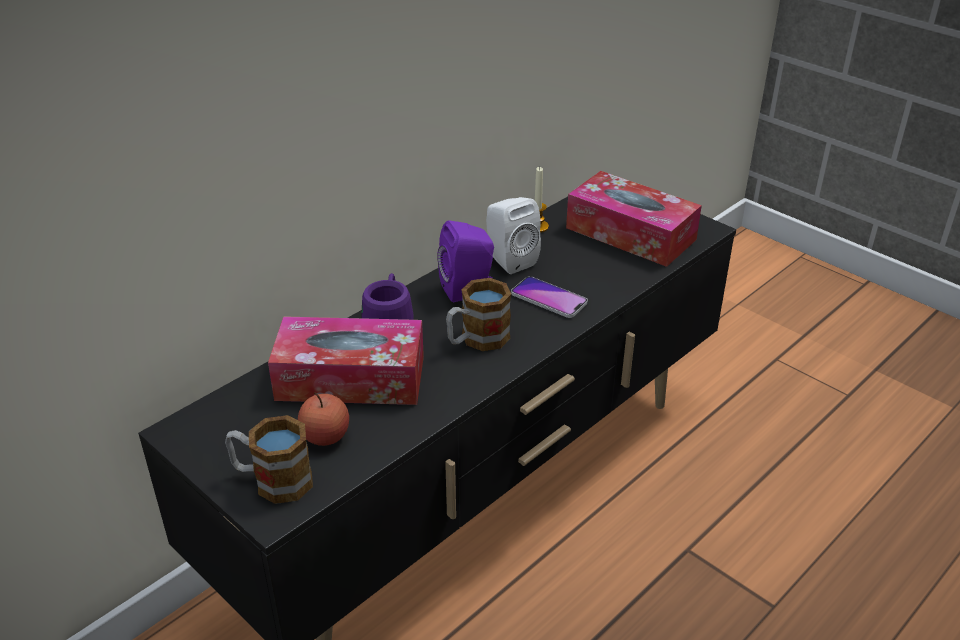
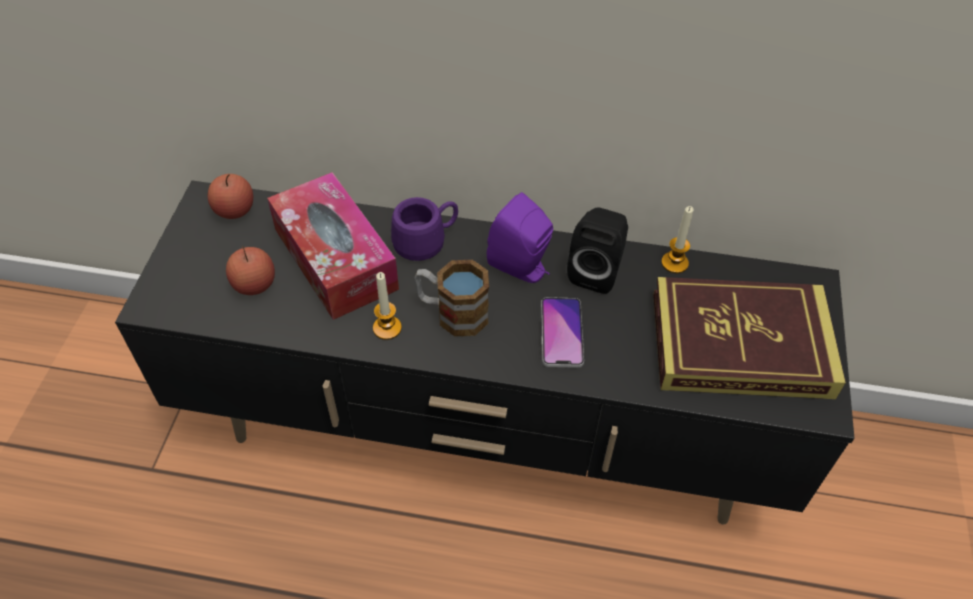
camera: 55 degrees right, 15 degrees up
(217, 417) = (234, 210): none -> apple
(272, 480) = (186, 283): mug -> none
(457, 378) = (387, 328): none -> candle
(508, 260) = (596, 271): white speaker -> black speaker
(630, 234) = (740, 344): tissue box -> book

